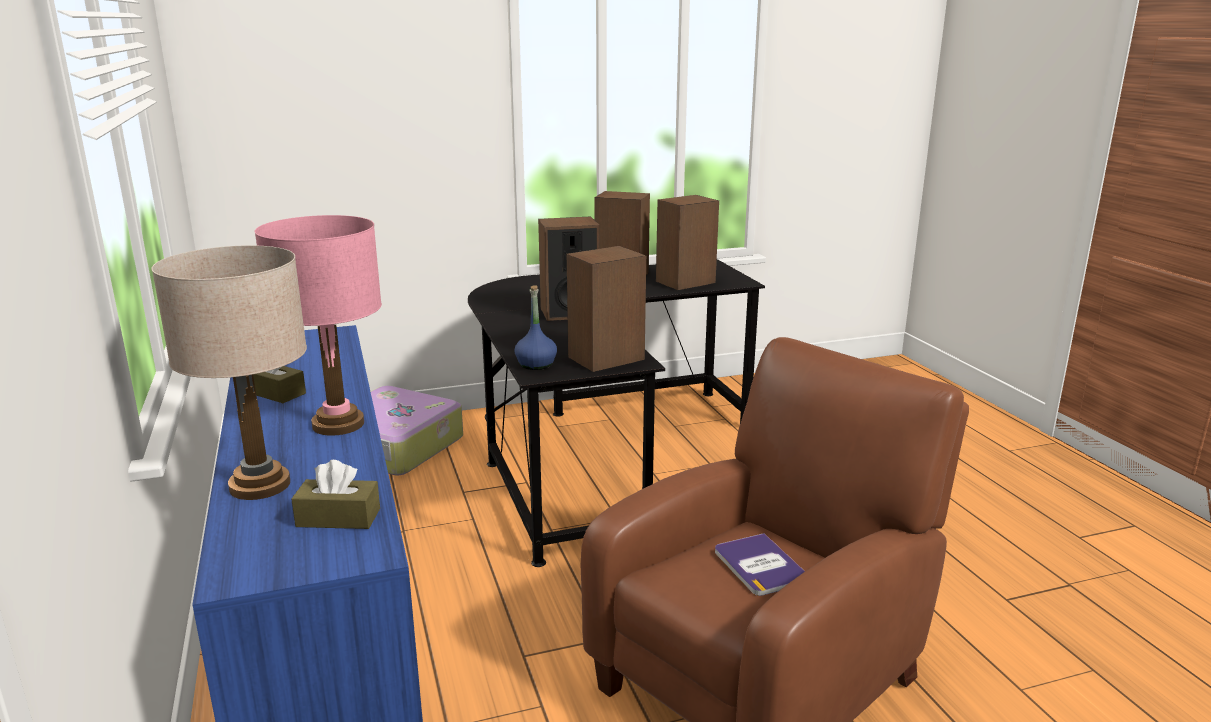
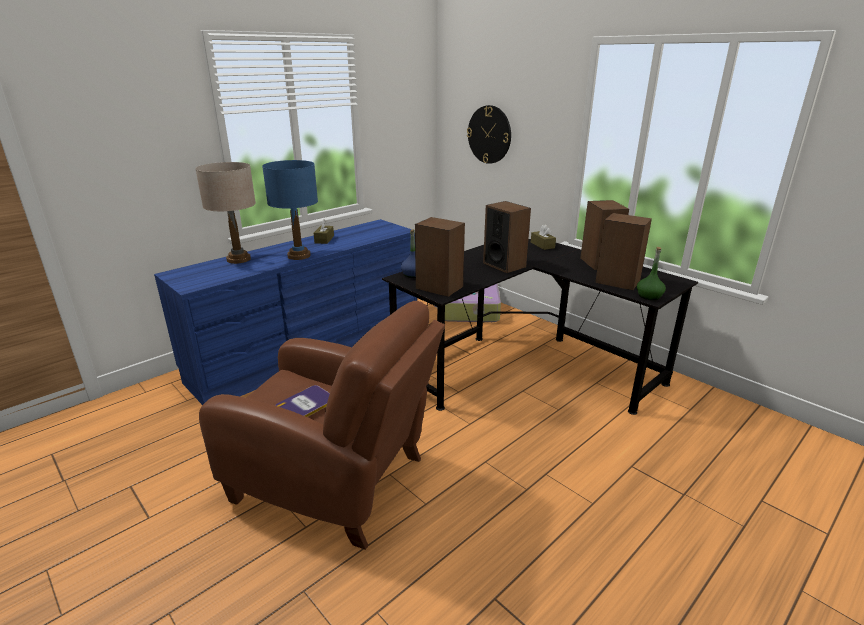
camera: 65 degrees right, 5 degrees up
(329, 138) = (489, 134): none -> wall clock
(338, 424) = (299, 256): pink table lamp -> blue table lamp
(338, 518) = (216, 276): brown tissue box -> brown tissue box (542, 245)
(736, 281) = (649, 296): none -> green bottle

